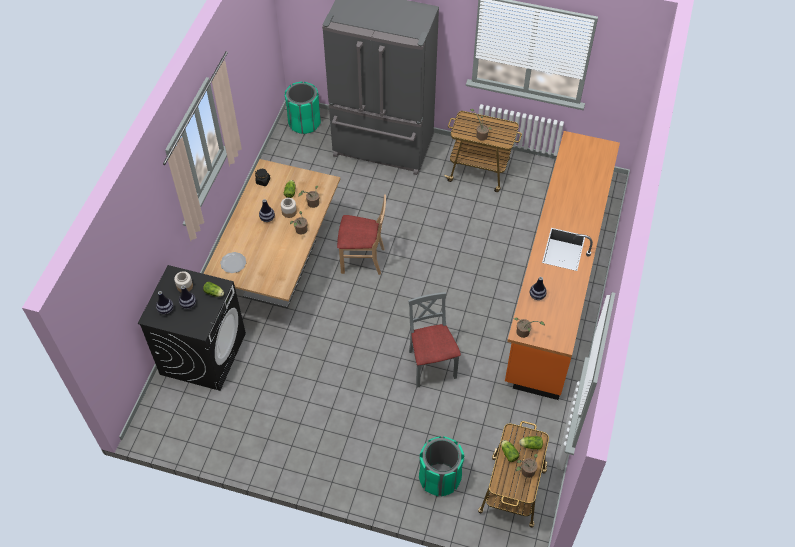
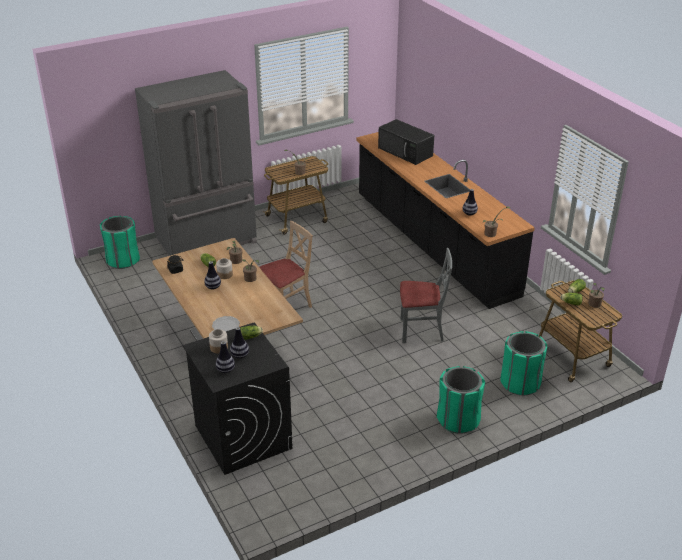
camera: 45 degrees left, 20 degrees down
(352, 467) = (458, 420): none -> green trash can
(431, 365) = (421, 330): grey chair -> grey chair turned 150 degrees clockwise
(556, 285) = (433, 245): orange counter -> black counter
(583, 180) = (406, 152): none -> black microwave

